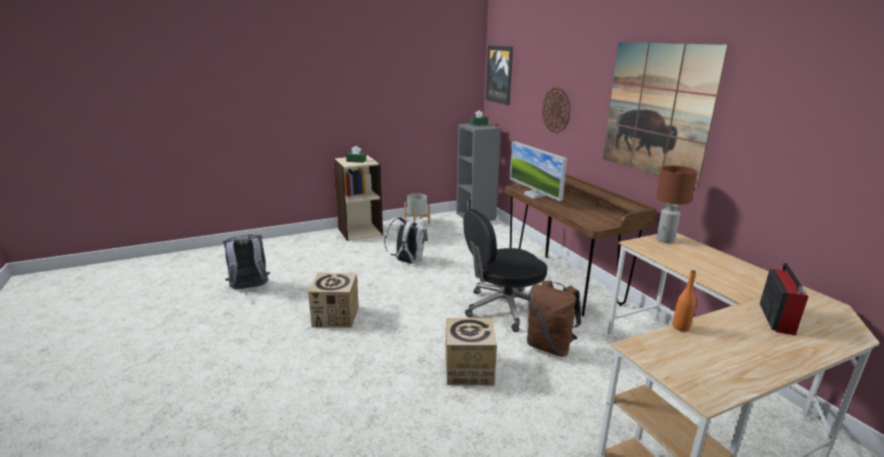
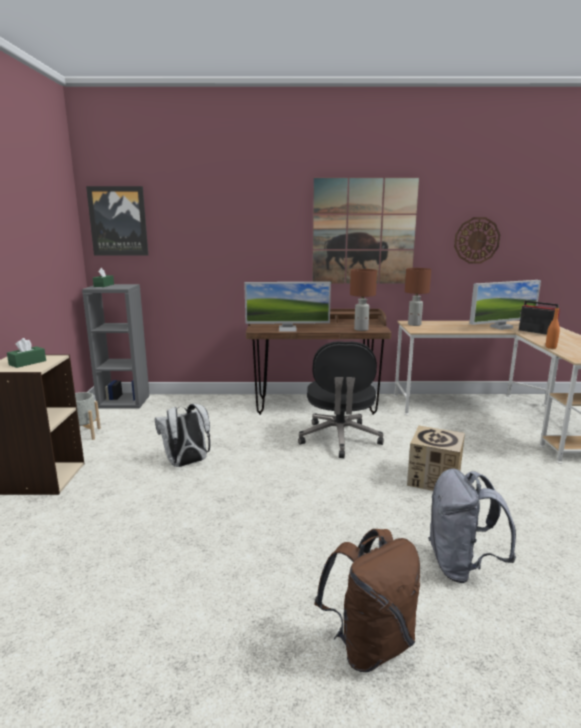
camera: 65 degrees left, 5 degrees down
(249, 288) = (110, 625): grey backpack -> grey backpack (461, 566)
(336, 316) = (283, 540): cardboard box -> none
(550, 346) = (412, 437): brown backpack -> brown backpack (369, 644)
(556, 110) = (236, 249): wall clock -> wall clock (476, 240)
(583, 218) = (361, 329): none -> brown table lamp
(758, 291) = (501, 327): none -> monitor

